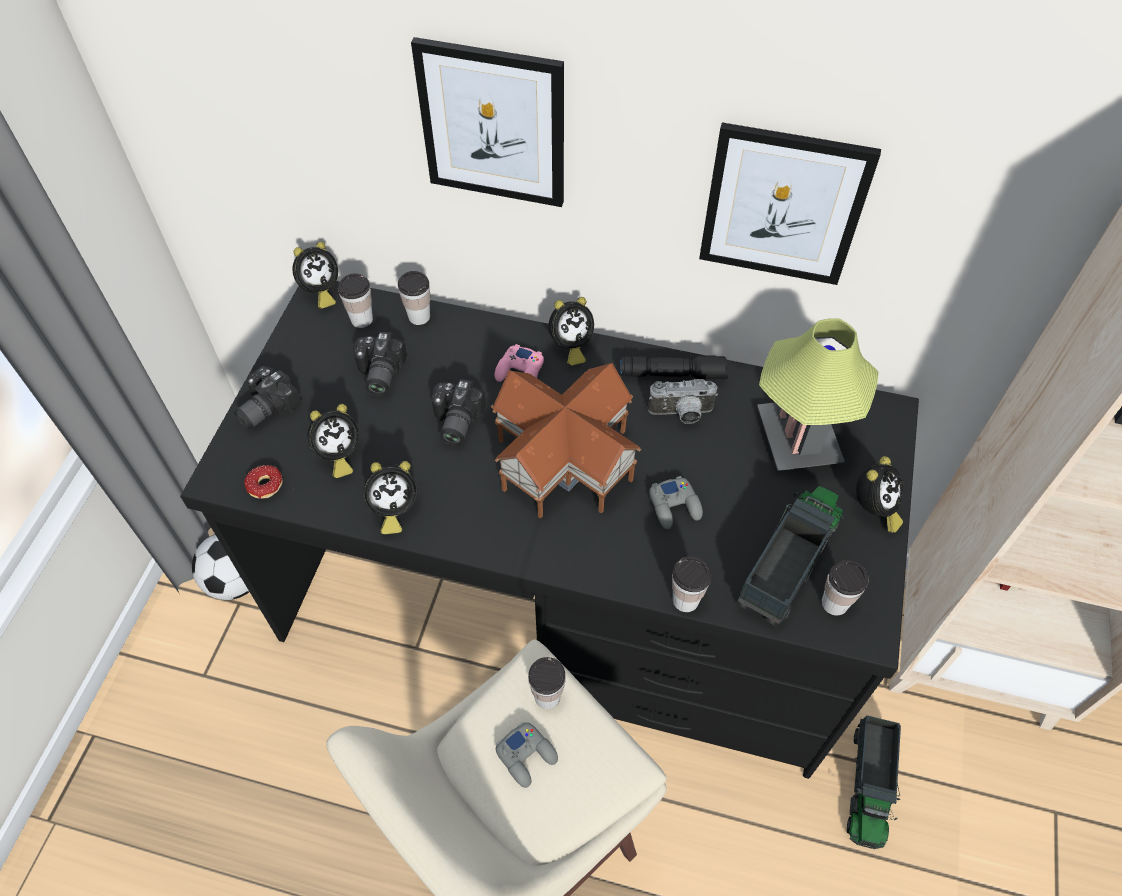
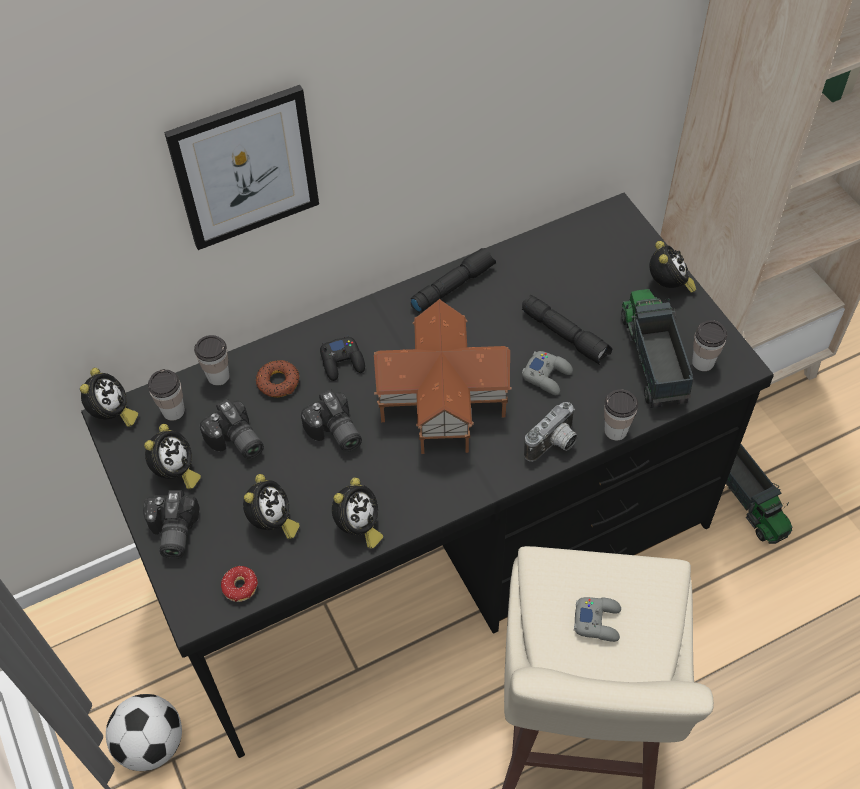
camera: 40 degrees left, 0 degrees up
(456, 352) = (278, 382): none -> donut
(520, 371) = (342, 362): pink game controller -> black game controller
(547, 696) = (571, 573): cup -> none
(570, 346) = (359, 318): alarm clock -> alarm clock (175, 472)
(681, 414) = (488, 311): camera -> camera (554, 445)
(728, 484) = (565, 335): none -> black flashlight
(783, 205) = (491, 103): picture -> none
(797, 439) = (578, 273): table lamp -> none

